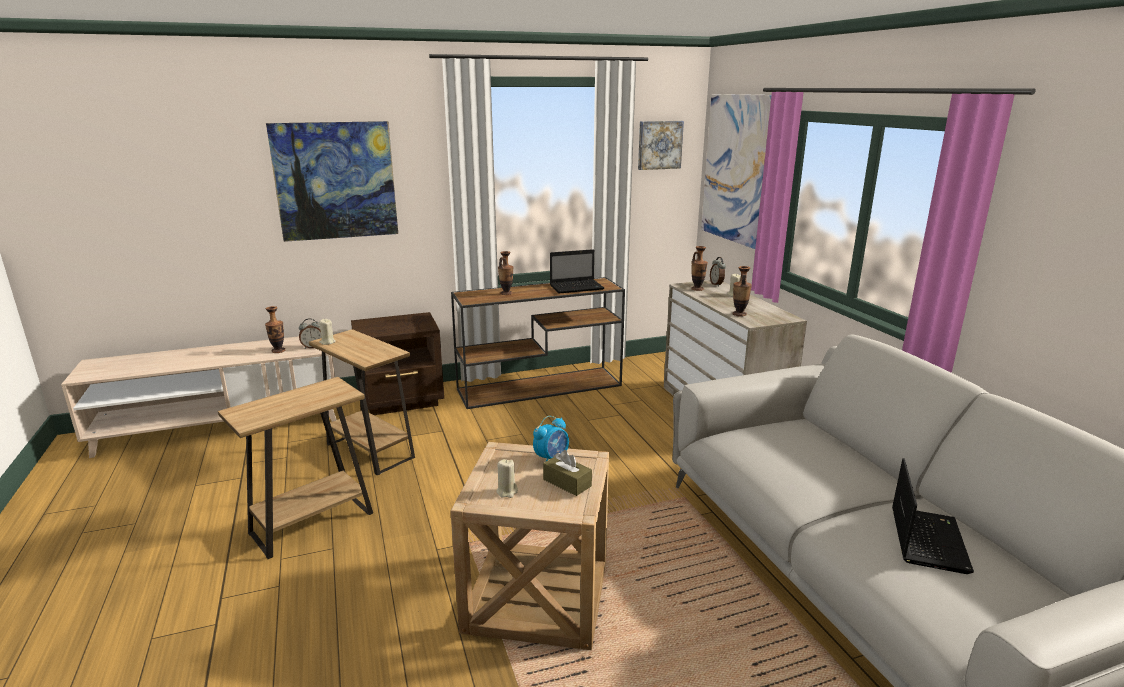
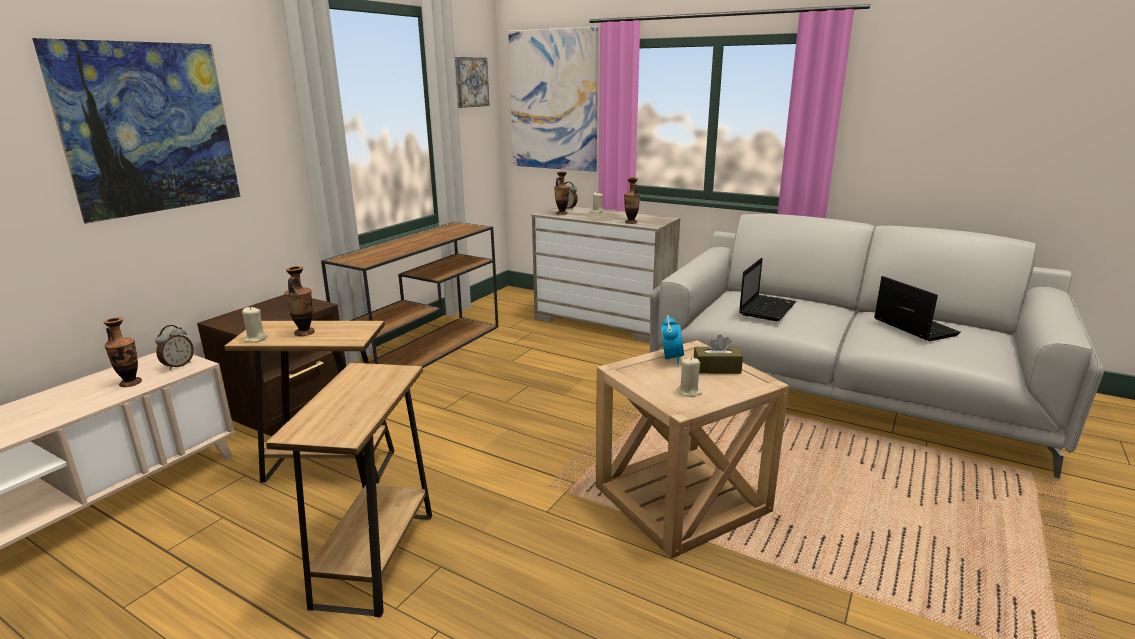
camera: 40 degrees left, 0 degrees up
(506, 293) = (388, 250): vase -> vase (304, 333)
(577, 287) = (448, 233): laptop -> laptop (767, 308)

